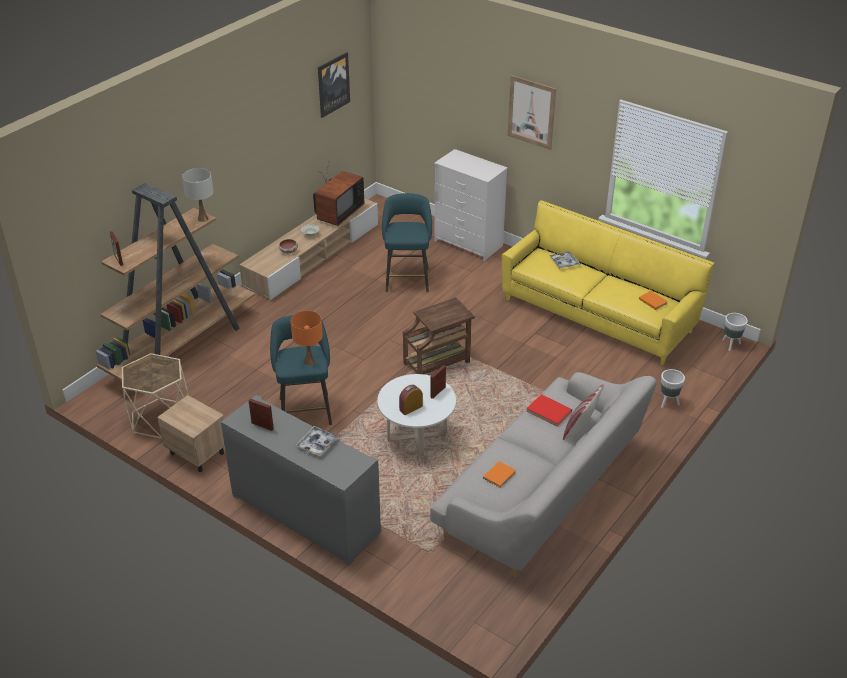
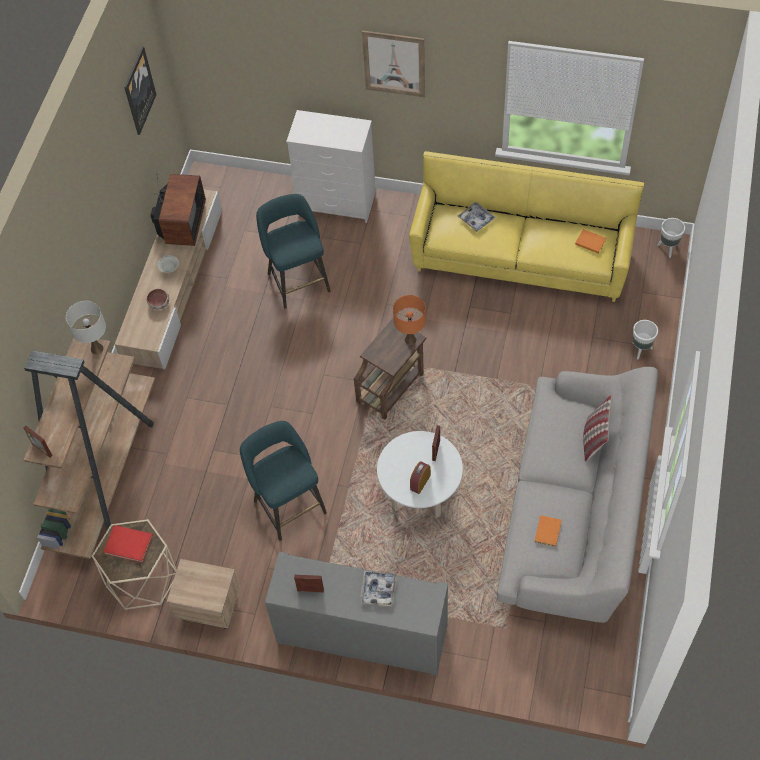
camera: 20 degrees left, 20 degrees up
(309, 362) = (294, 473): orange table lamp -> orange table lamp (410, 340)
(548, 412) = (555, 432): red book -> red book (128, 545)

